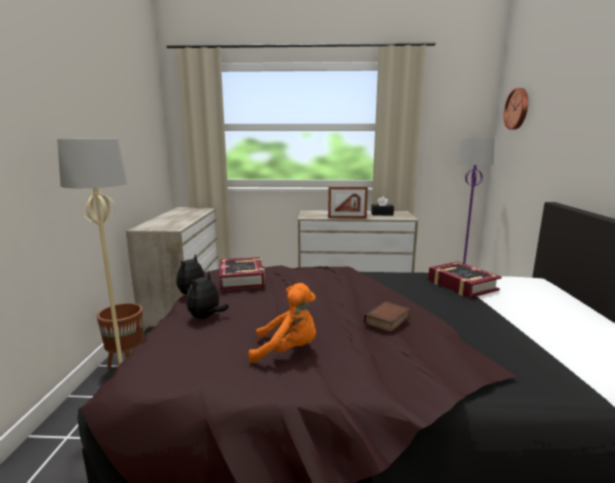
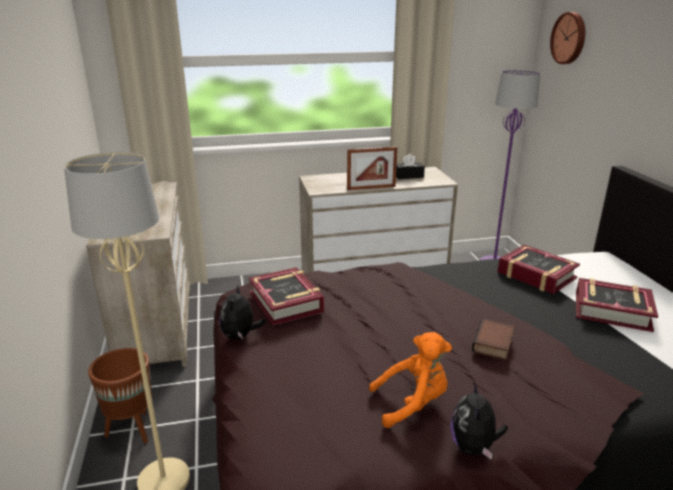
camera: 15 degrees left, 10 degrees up
(206, 317) = (285, 371): plush toy -> plush toy (474, 447)
(521, 315) = (612, 311): none -> book

